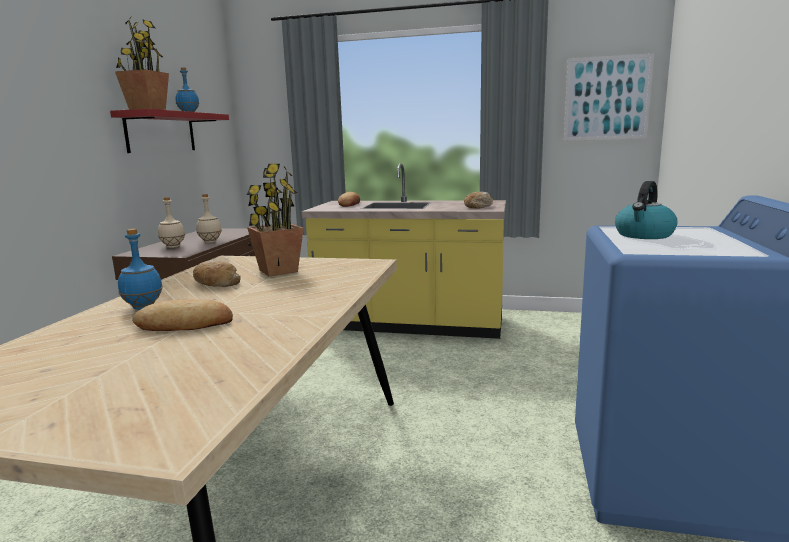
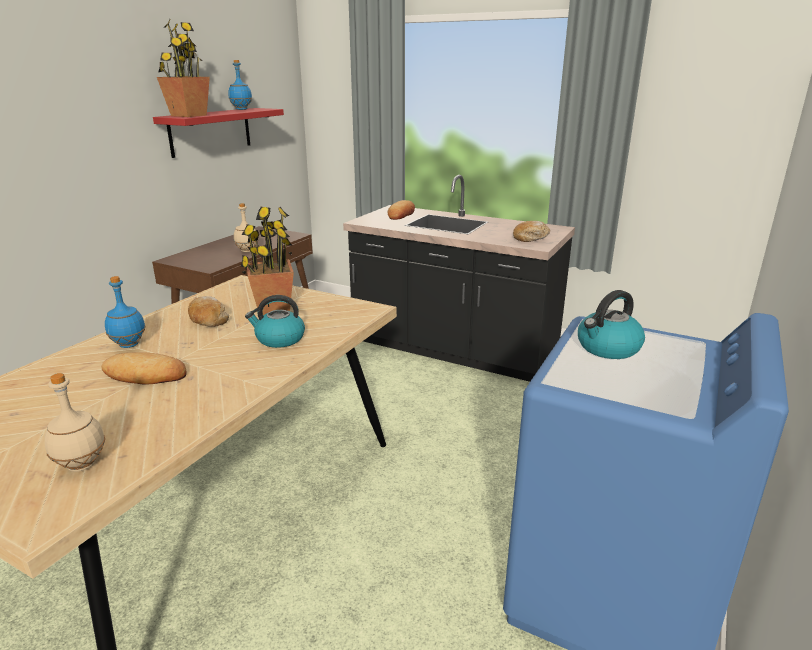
camera: 15 degrees right, 10 degrees up
(172, 247) = (210, 254): beige bottle -> beige bottle (81, 465)
(306, 287) = (279, 339): none -> kettle
(410, 325) = (453, 350): yellow counter -> black counter
(607, 98) = (719, 113): picture -> none

